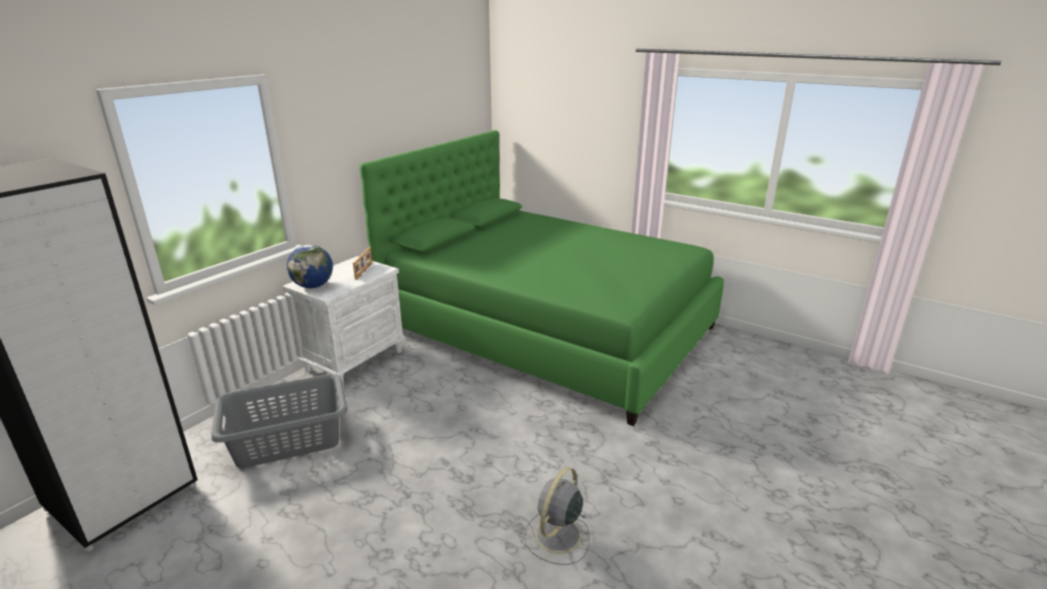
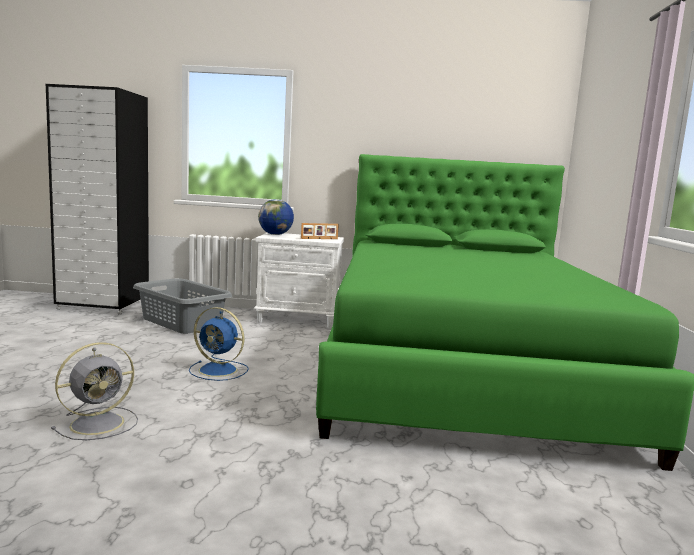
camera: 60 degrees right, 15 degrees down
(471, 443) = (219, 370): none -> blue fan
(557, 536) = (100, 423): grey fan -> grey fan turned 135 degrees clockwise

